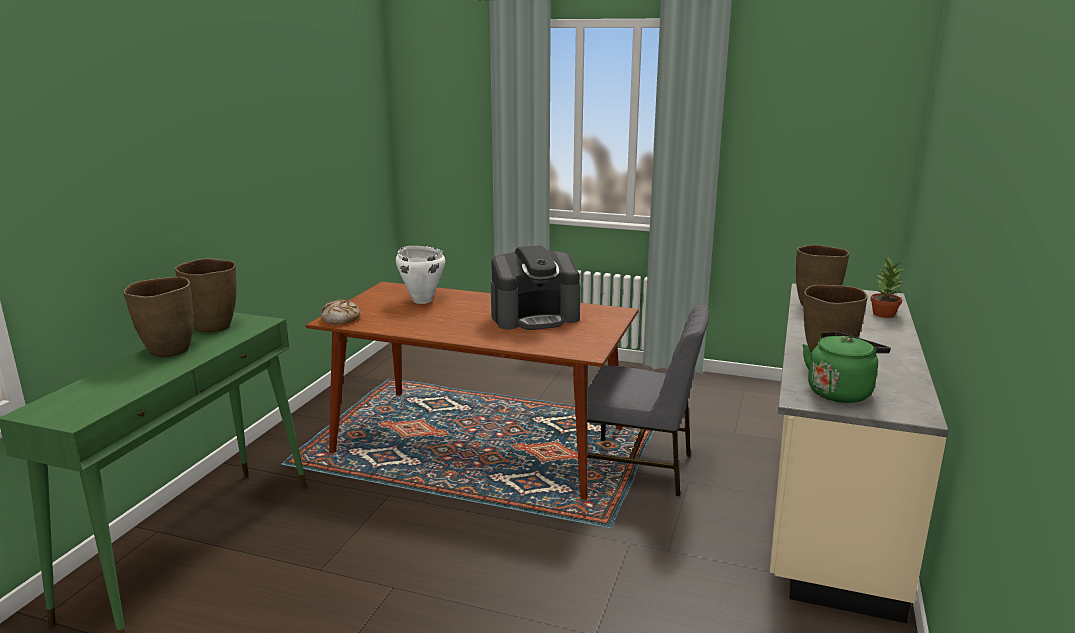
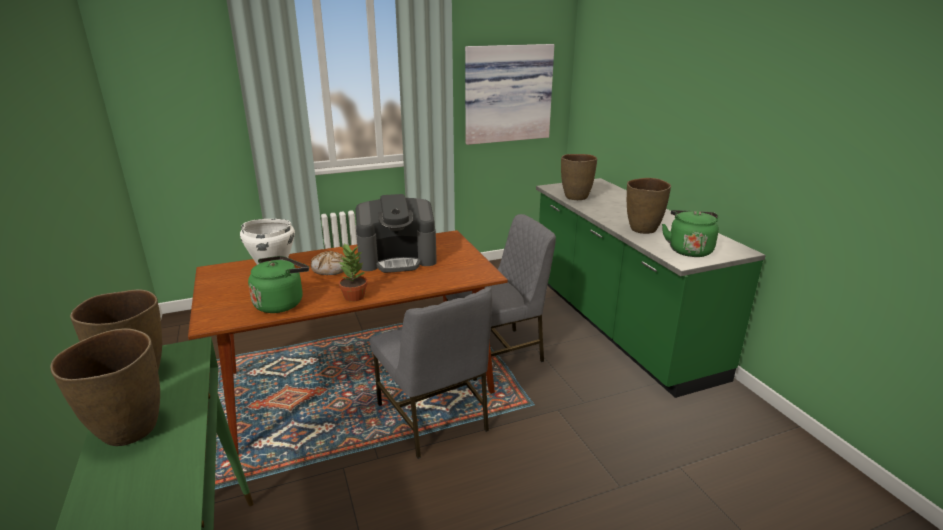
camera: 40 degrees left, 5 degrees up
(340, 319) = (219, 317): bread -> bread (330, 269)
(392, 322) = (281, 303): none -> green kettle
(503, 494) = (434, 418): none -> grey chair
(535, 317) = (397, 259): coffee machine -> coffee machine turned 45 degrees clockwise
(807, 159) = (507, 93): none -> picture
(828, 501) = (618, 326): beige counter -> green counter
(883, 314) = (616, 193): potted plant -> potted plant (353, 296)

